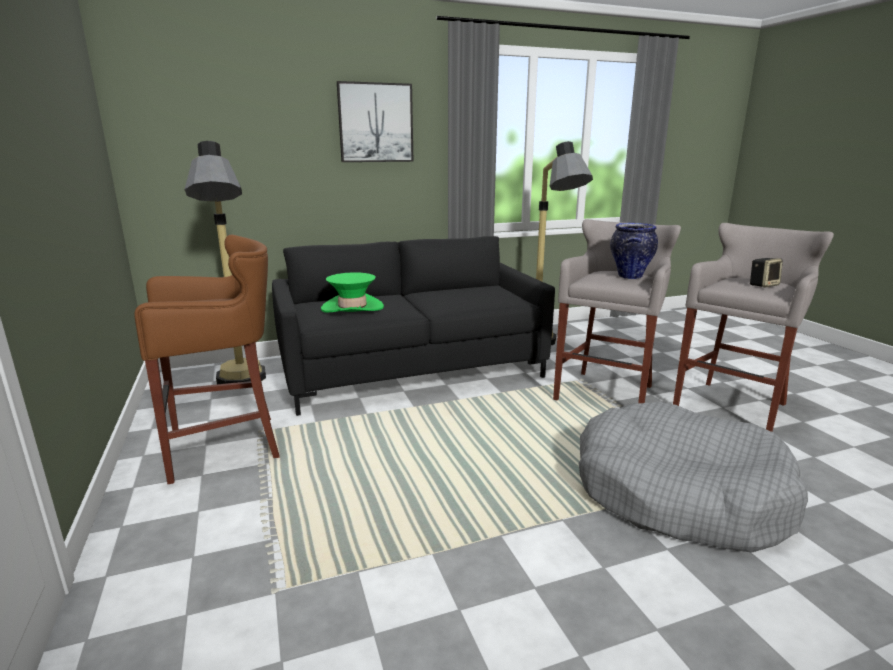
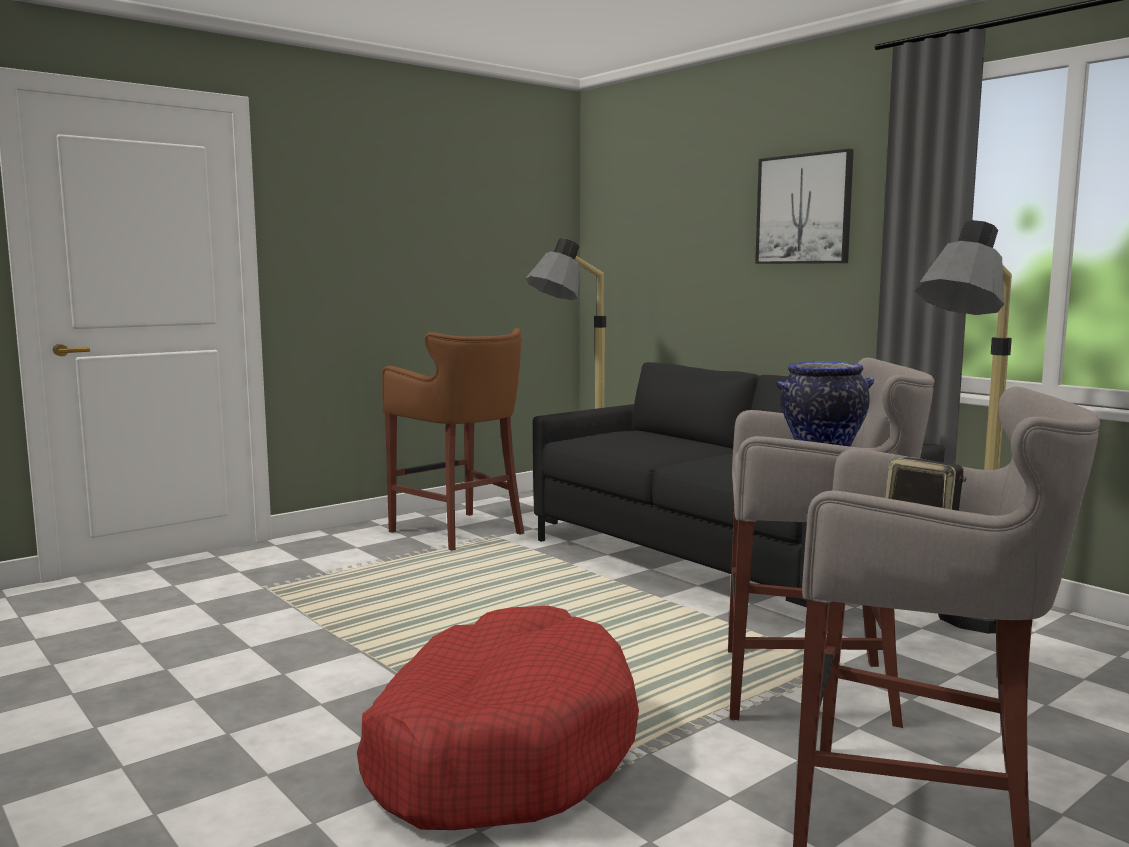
camera: 70 degrees right, 10 degrees down
(352, 307) = (631, 439): green hat -> none
(678, 494) = (500, 749): grey dog bed -> red dog bed

